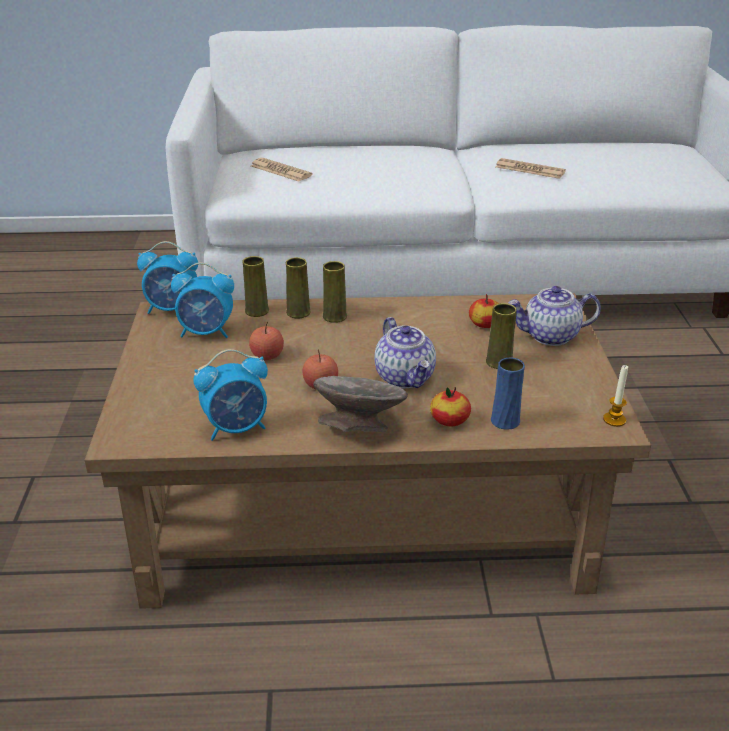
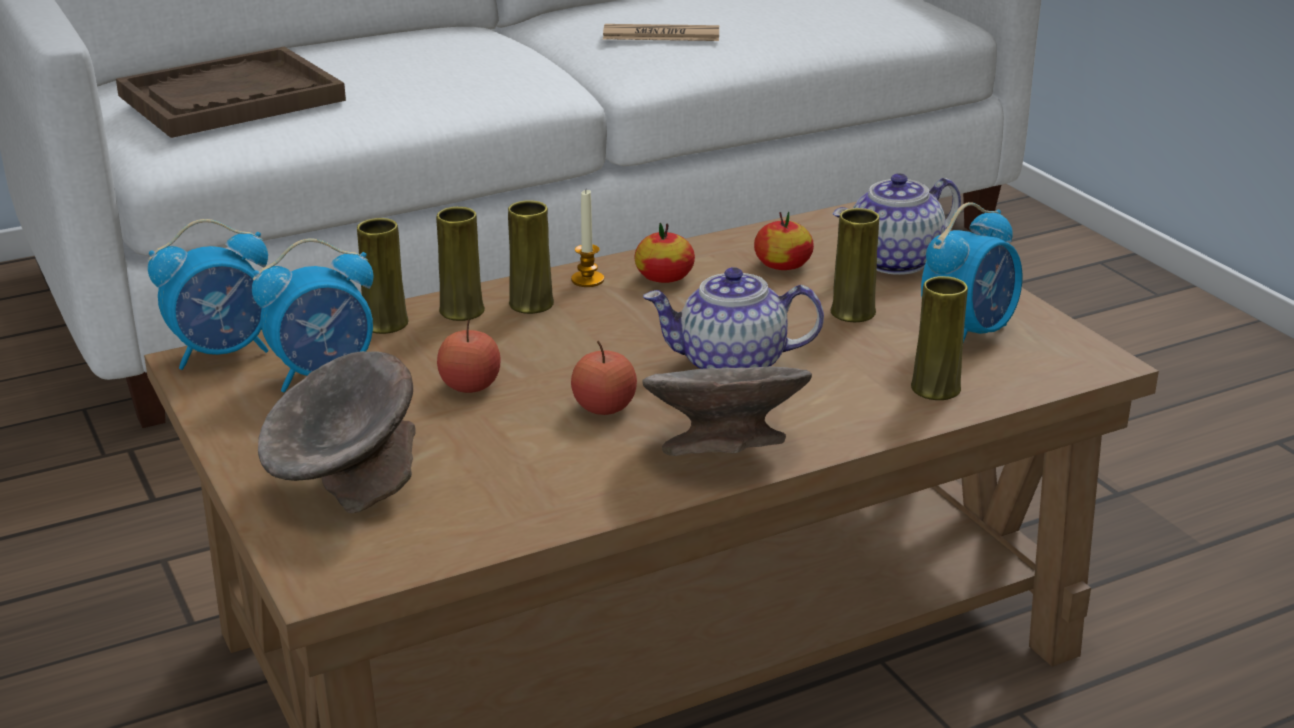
camera: 25 degrees left, 5 degrees down
(167, 395) = (345, 486): none -> grey bowl
(237, 428) = (522, 503): alarm clock -> alarm clock (968, 333)
(280, 171) = (231, 98): newspaper -> brown tray
(405, 377) = (731, 365): teapot -> teapot turned 135 degrees clockwise
(449, 420) = (854, 407): apple -> apple (664, 277)
(505, 421) = (935, 388): blue vase -> yellow vase
(614, 420) = (1083, 350): candle -> candle (587, 280)

